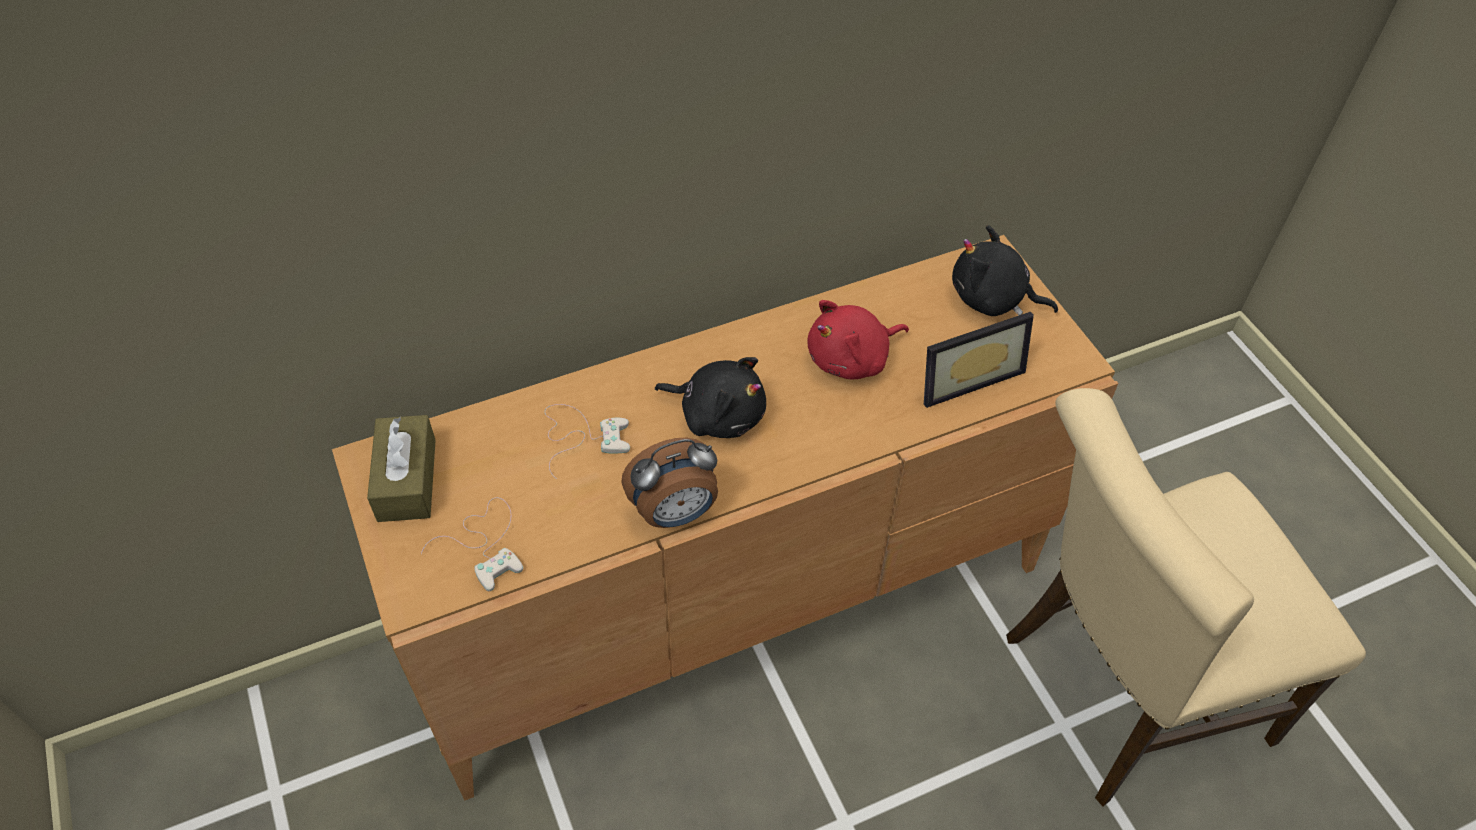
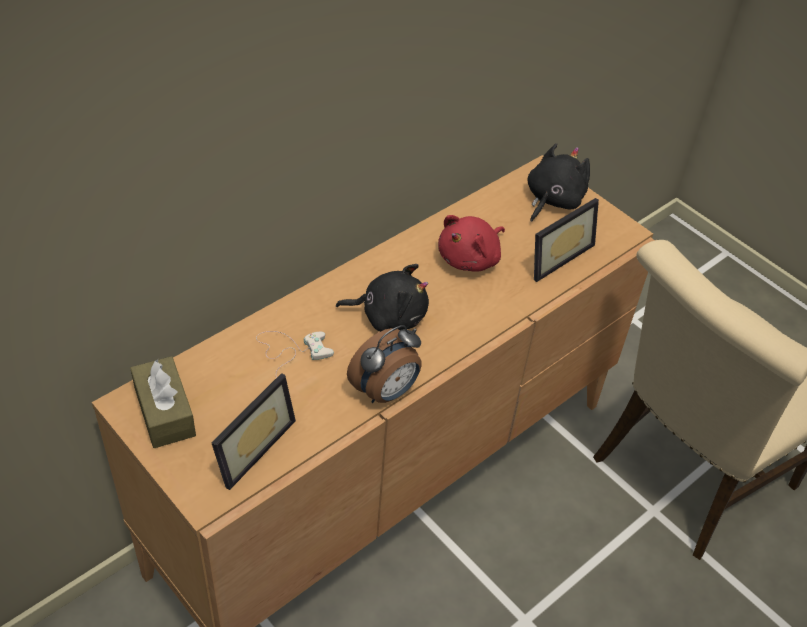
camera: 20 degrees left, 5 degrees down
(485, 543) = (248, 445): white game controller -> picture frame
(992, 299) = (552, 200): black plush toy -> black plush toy turned 120 degrees clockwise

